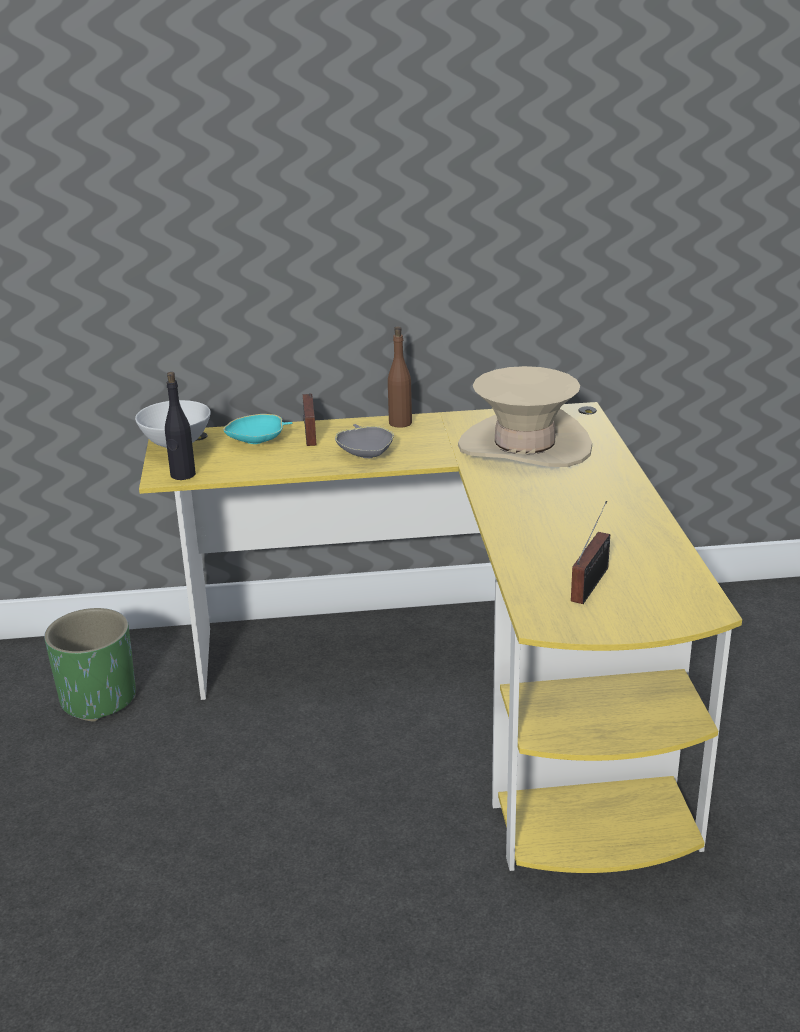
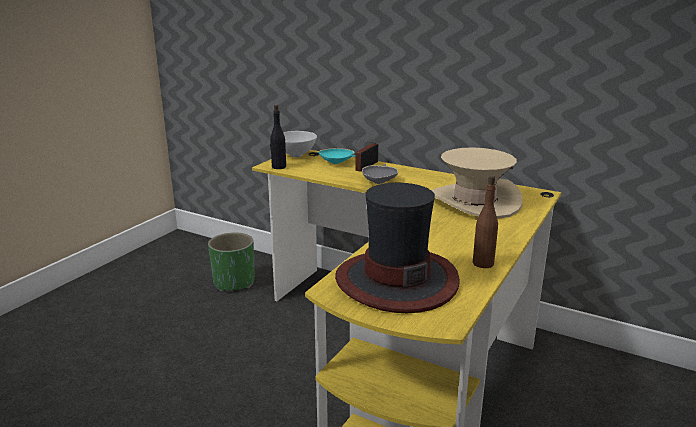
camera: 35 degrees right, 5 degrees down
(400, 423) = (421, 173): brown bottle -> brown bottle (483, 263)
(592, 582) = (396, 280): radio -> hat

